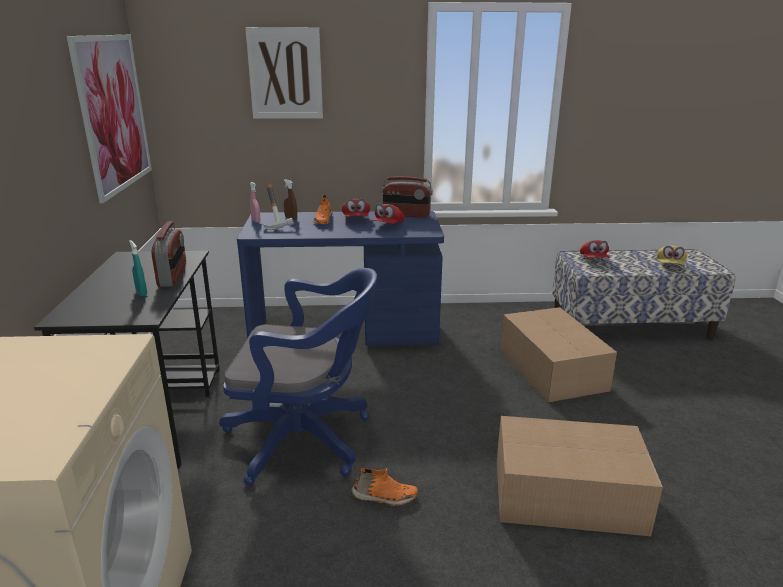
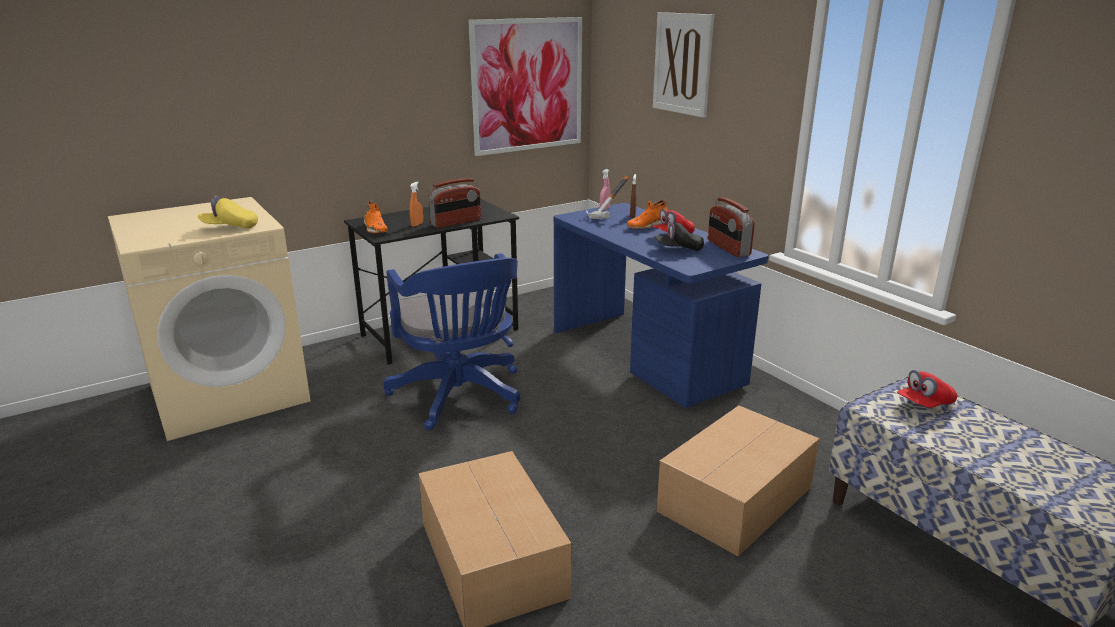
camera: 60 degrees right, 0 degrees up
(141, 293) = (417, 224): turquoise spray bottle -> orange spray bottle
(384, 497) = (414, 455): orange shoe -> orange shoe (375, 229)
(388, 226) = (678, 249): red cap -> black cap
(669, 266) = (1024, 471): yellow cap -> yellow cap (230, 227)

